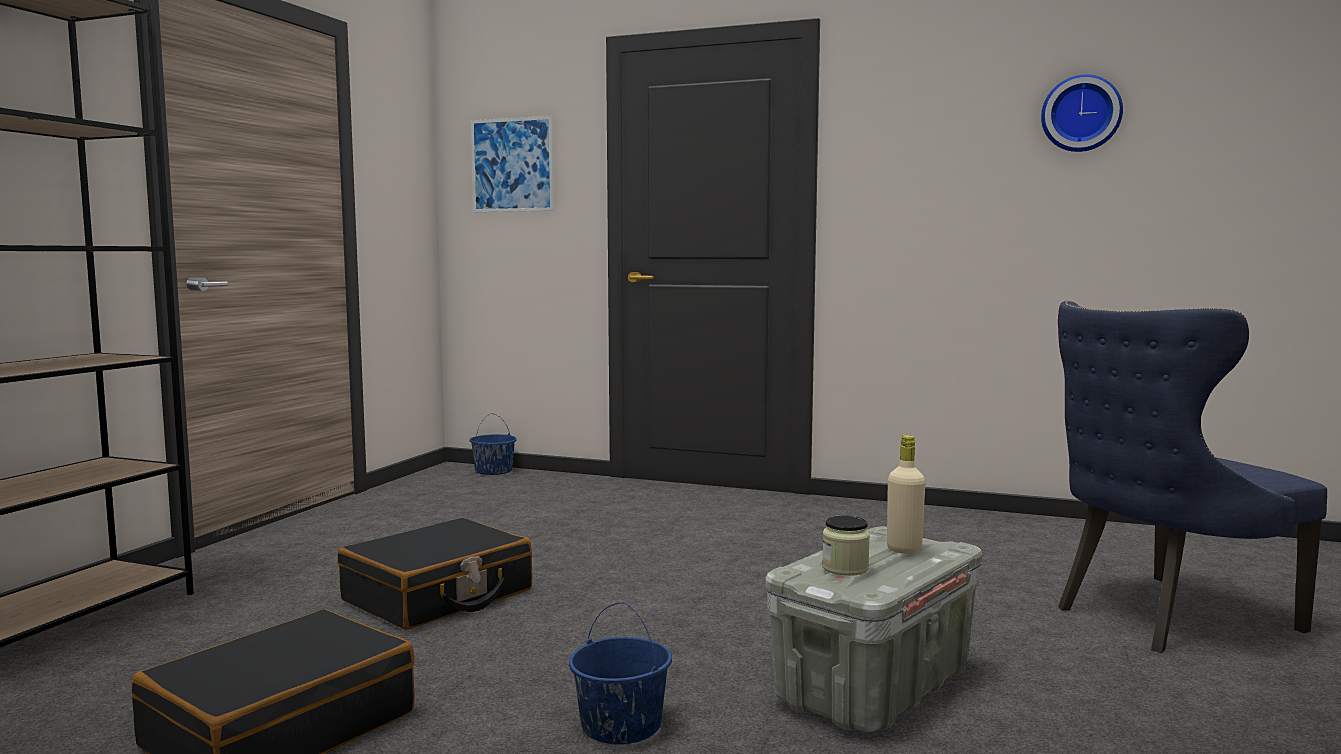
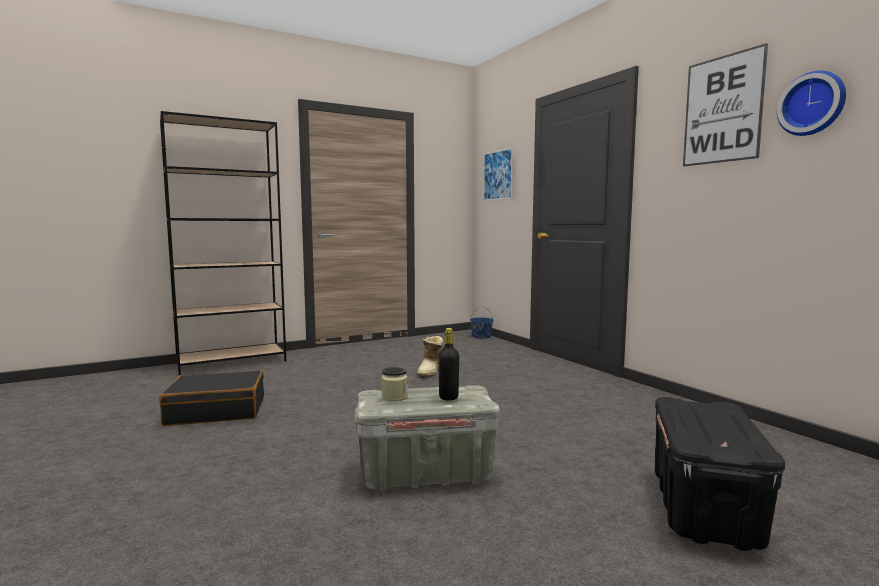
camera: 40 degrees right, 0 degrees up
(438, 596) = (350, 382): black suitcase -> none
(543, 545) = (430, 372): none -> boot
(620, 725) = (300, 448): blue bucket -> none
(904, 550) = (448, 397): beige bottle -> black bottle
(962, 104) = (722, 109): none -> picture
(1163, 616) = (703, 508): blue chair -> black storage box

